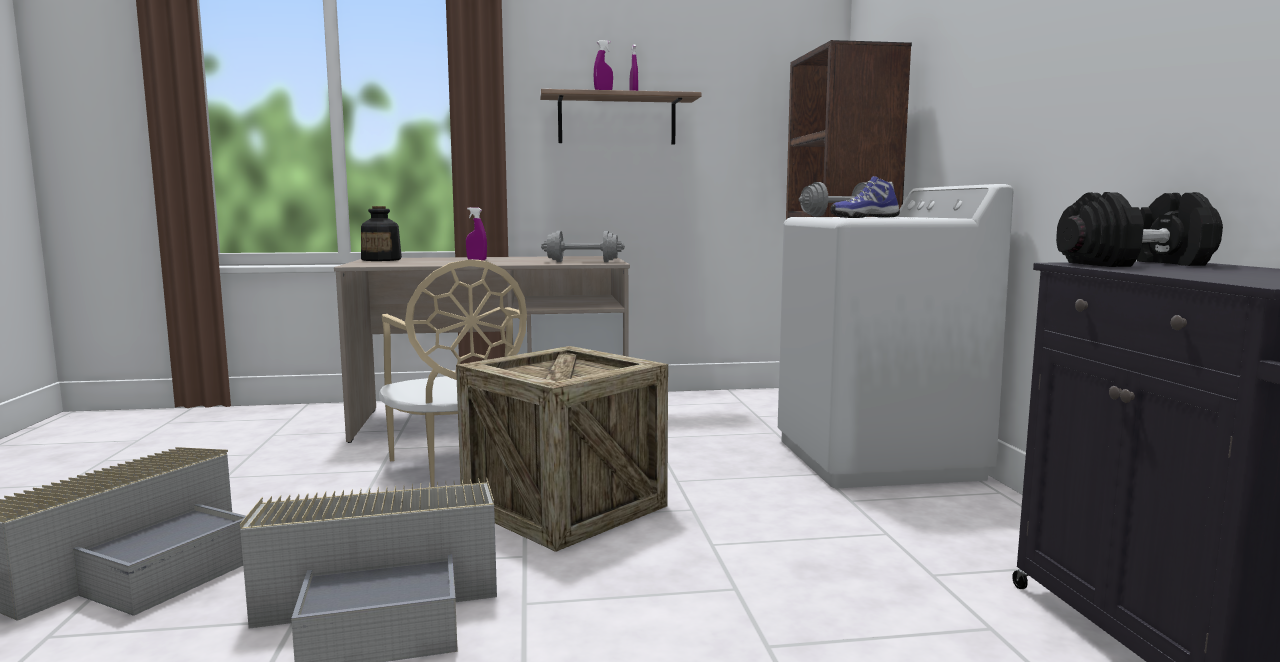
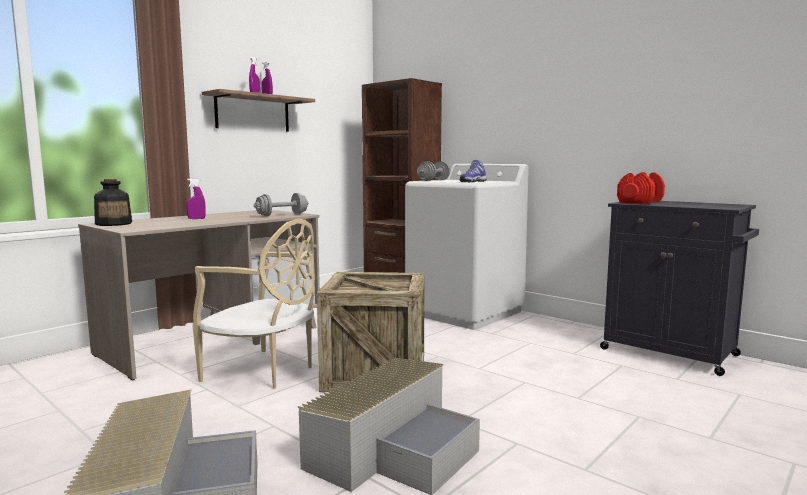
camera: 40 degrees left, 0 degrees up
(1134, 264) = (639, 202): black dumbbell -> red dumbbell

